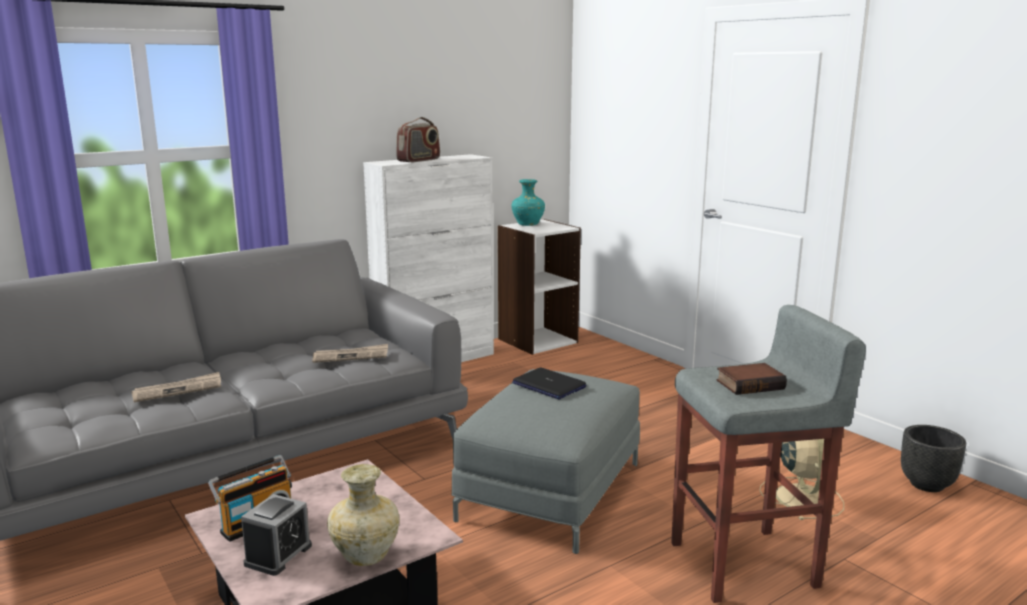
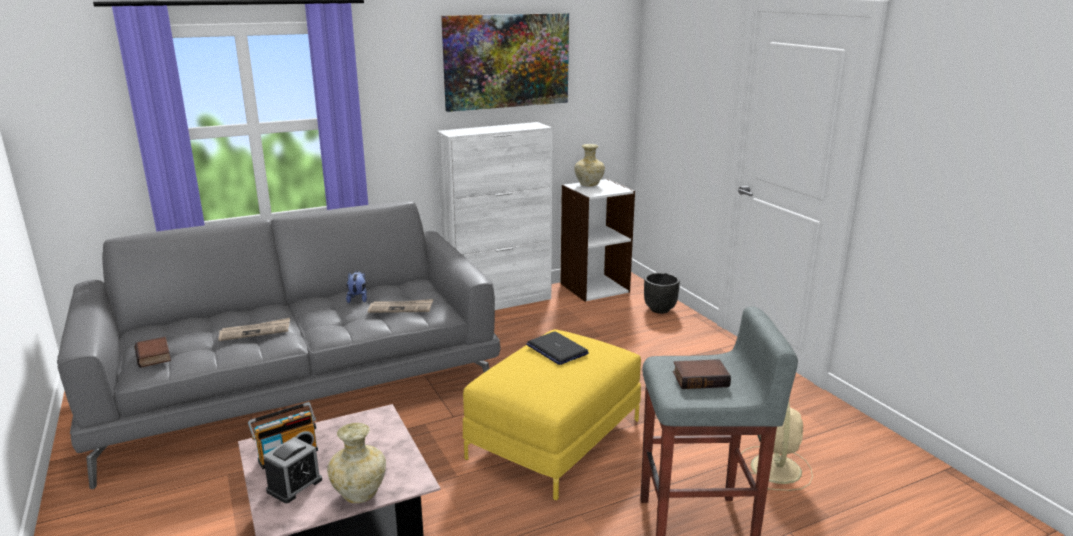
camera: 10 degrees right, 5 degrees up
(54, 423) = (155, 356): none -> book
(293, 350) = (358, 298): none -> plush toy
(419, 160) = (485, 130): radio -> none
(437, 85) = (507, 61): none -> picture
(527, 224) = (588, 185): turquoise vase -> beige vase
(552, 491) = (556, 439): grey ottoman -> yellow ottoman
(927, 485) = (901, 467): black planter -> black planter (660, 310)

